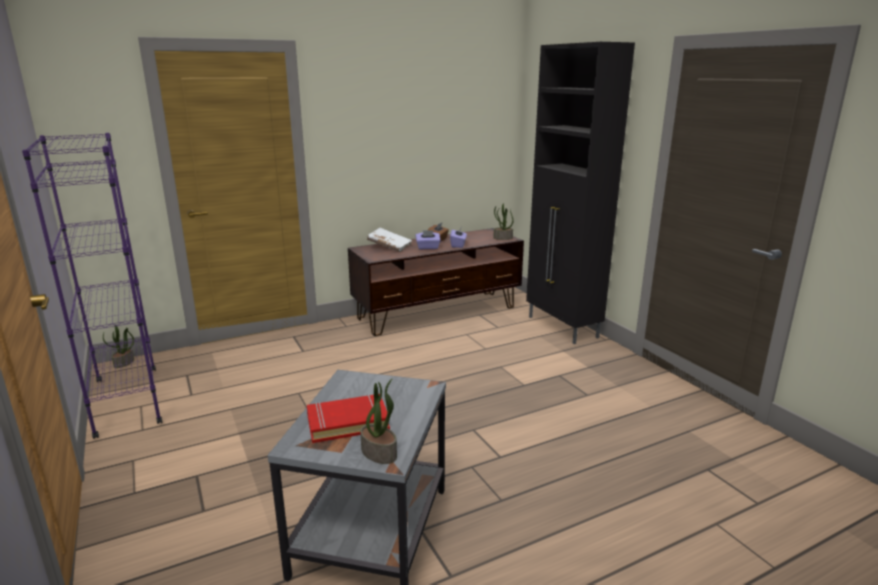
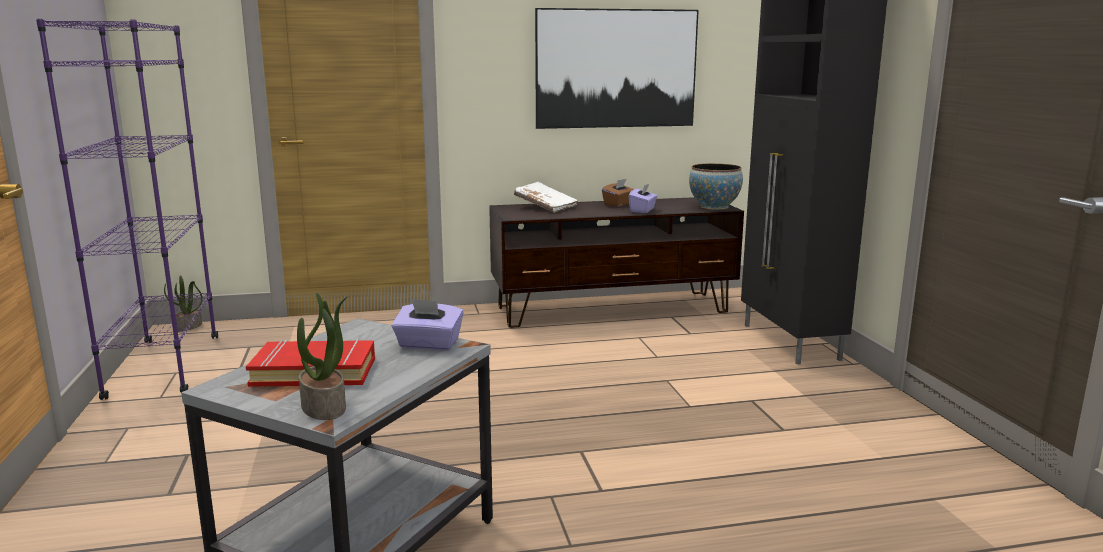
camera: 15 degrees right, 5 degrees down
(428, 247) = (597, 210): purple tissue box -> purple tissue box (428, 345)
(430, 144) = (616, 69): none -> picture
(502, 238) = (714, 207): potted plant -> bowl

